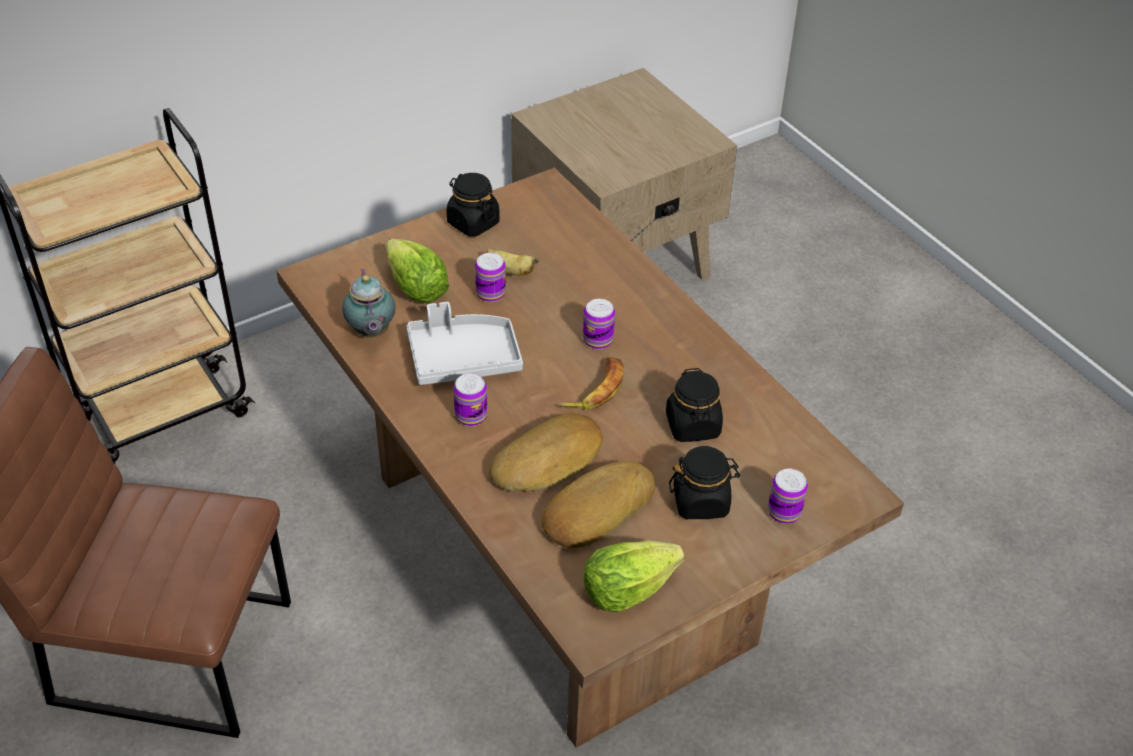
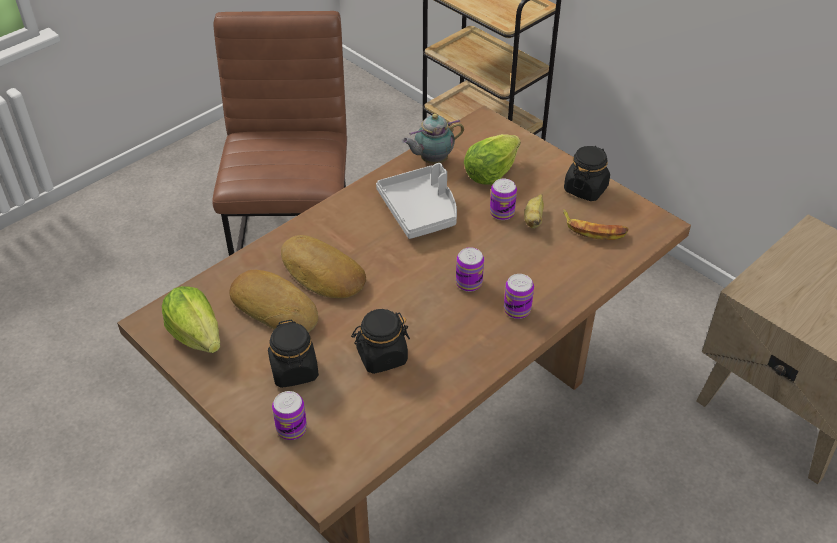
camera: 80 degrees right, 0 degrees up
(471, 416) = (360, 225): can -> can (517, 310)
(595, 389) = (409, 289): banana -> banana (593, 229)

